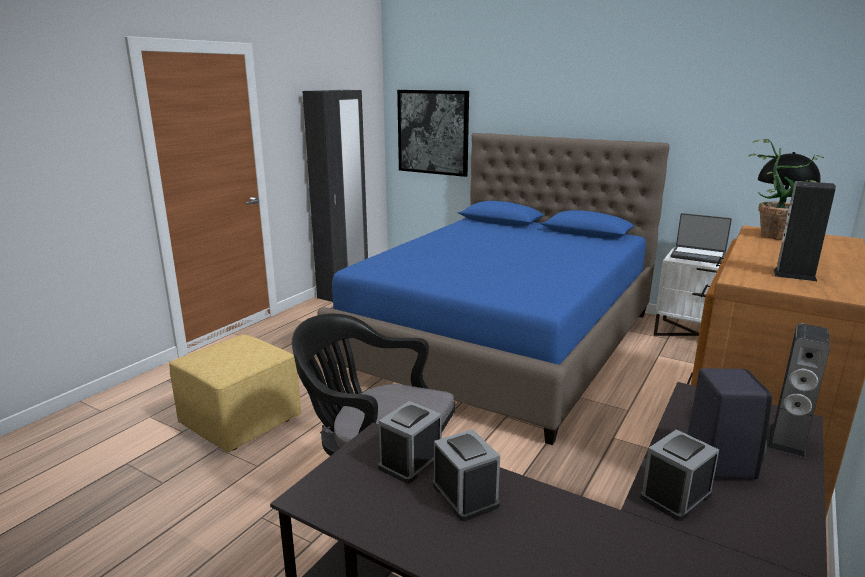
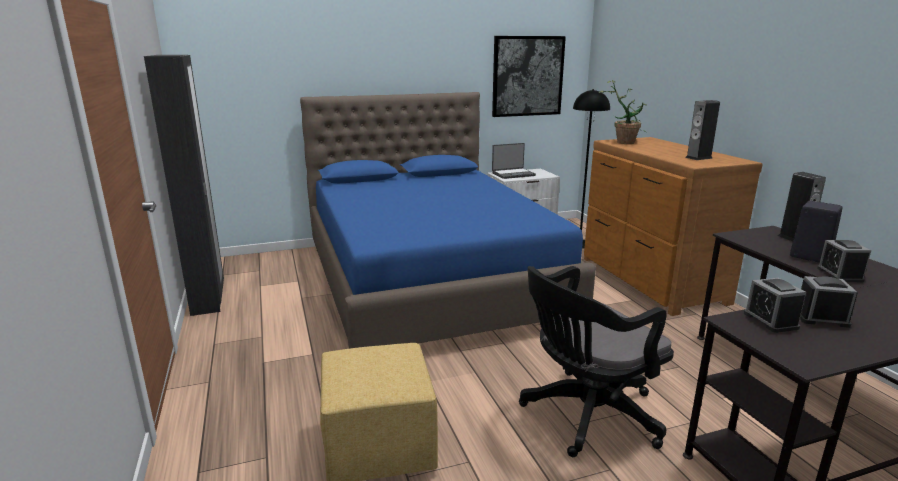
camera: 50 degrees left, 0 degrees up
(433, 132) = (243, 101): picture -> picture (527, 76)

